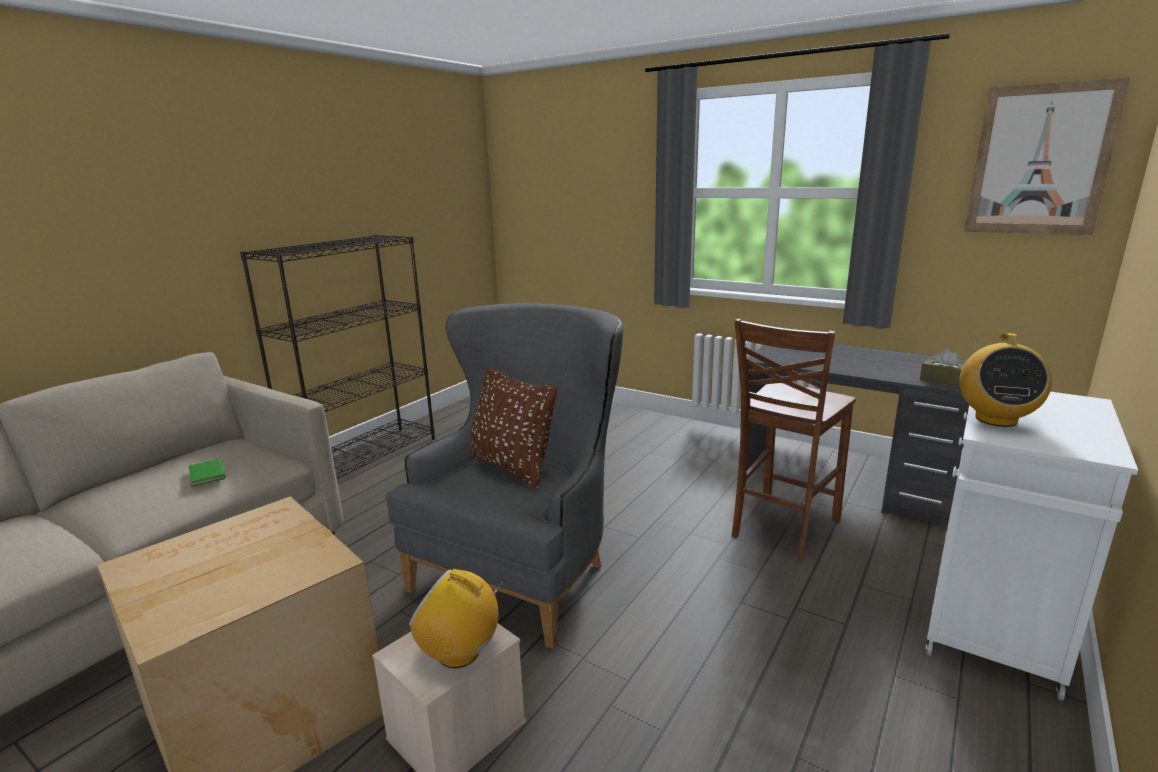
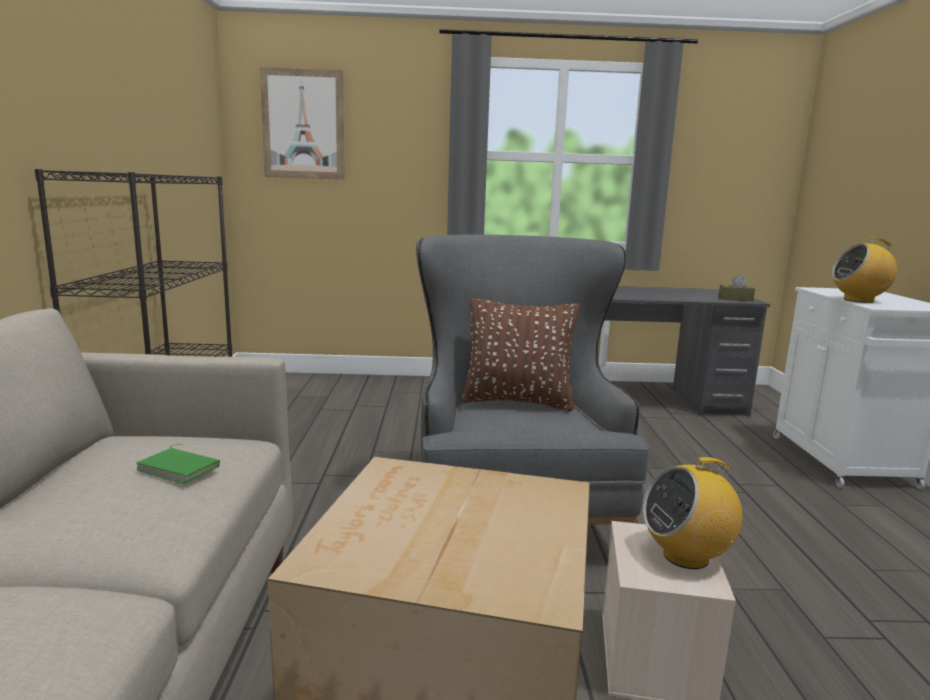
camera: 35 degrees left, 5 degrees down
(782, 529) = (657, 438): brown chair -> none
(995, 419) = (859, 300): radio -> radio turned 105 degrees clockwise
(1040, 160) = (748, 141): picture -> picture (303, 124)

